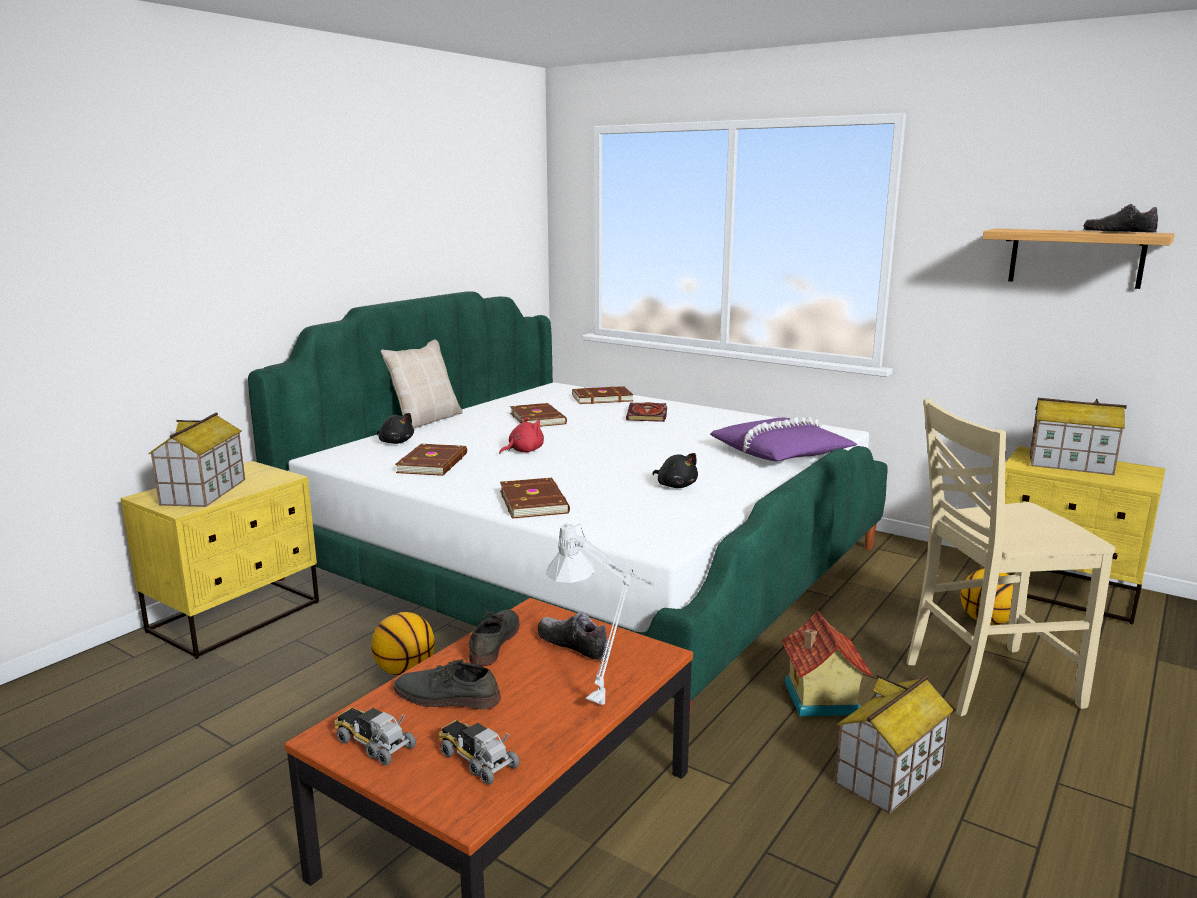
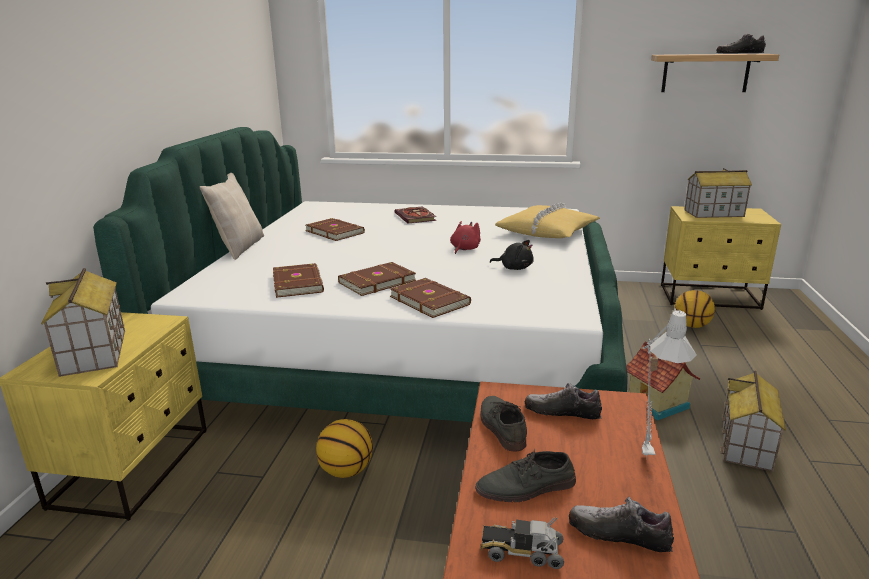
camera: 25 degrees left, 5 degrees up
(395, 442) = (237, 270): black plush toy -> none
(476, 759) = (618, 534): toy truck -> shoe
(523, 451) = (361, 260): red plush toy -> red plush toy (464, 249)
(601, 398) = (362, 209): brown book -> brown book (376, 281)
(781, 452) = (547, 231): purple pillow -> yellow pillow
(986, 682) = (731, 365): beige chair -> none

